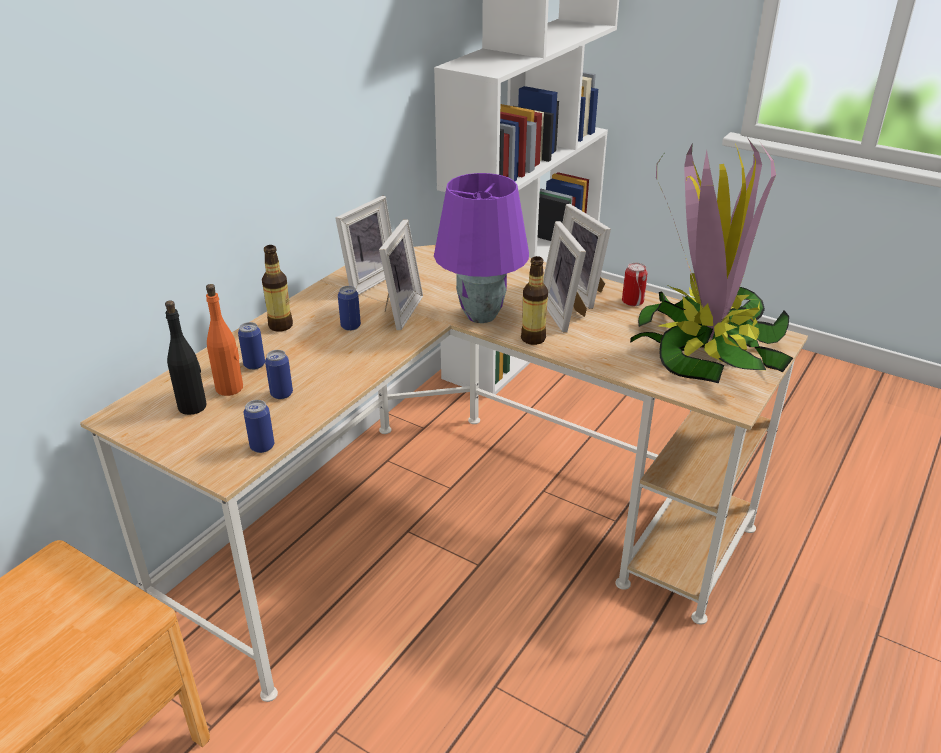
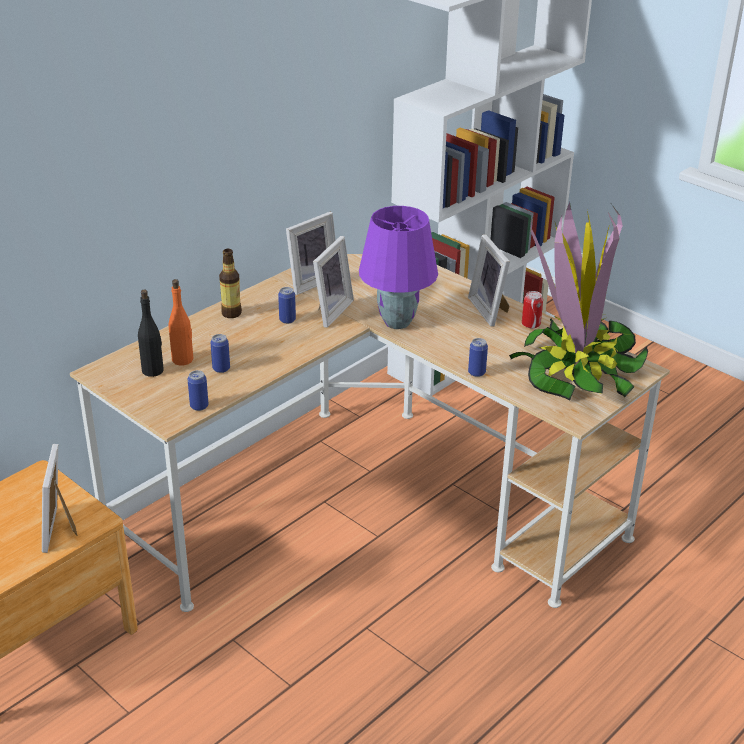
camera: 10 degrees right, 0 degrees up
(254, 365) = (205, 343): can -> can (476, 372)
(533, 338) = (433, 347): bottle -> none
(565, 313) = (468, 328): picture frame -> picture frame (62, 529)

